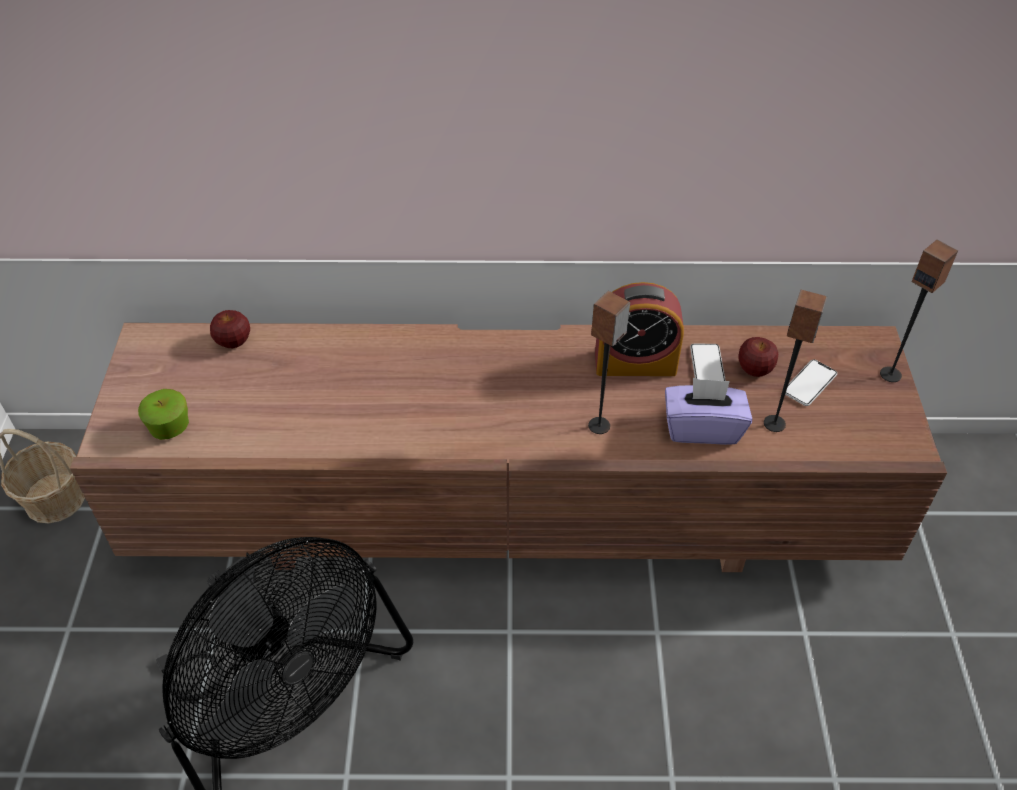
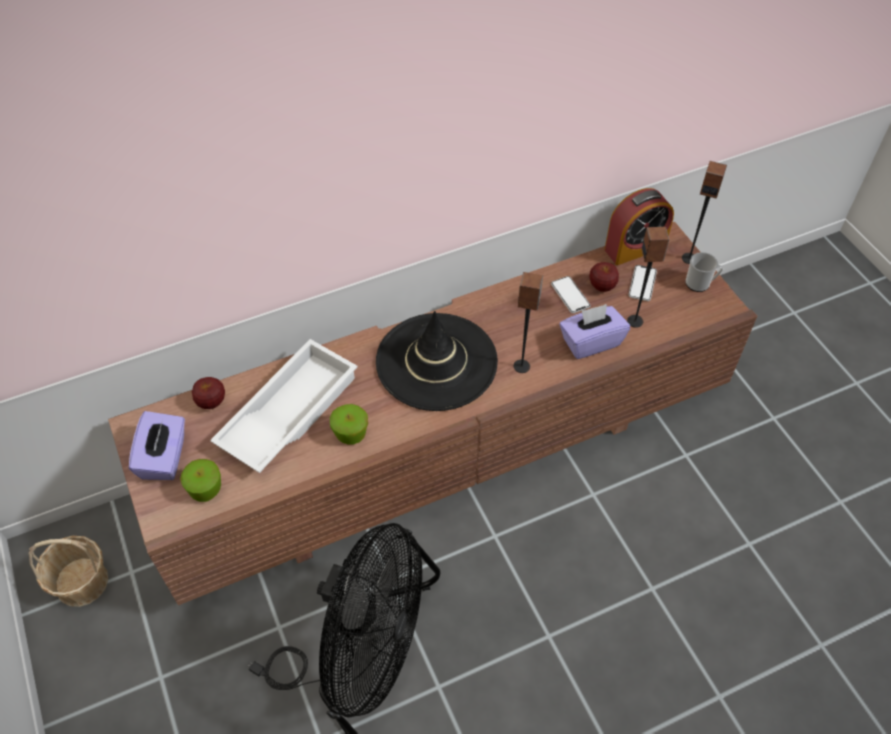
camera: 25 degrees left, 5 degrees up
(151, 381) = (164, 458): none -> purple tissue box
(305, 379) = (288, 411): none -> white tray
(356, 427) = (350, 433): none -> apple
(500, 386) = (436, 362): none -> black hat
(635, 363) = (520, 310): alarm clock -> alarm clock (635, 248)
(889, 409) = (700, 283): none -> mug

